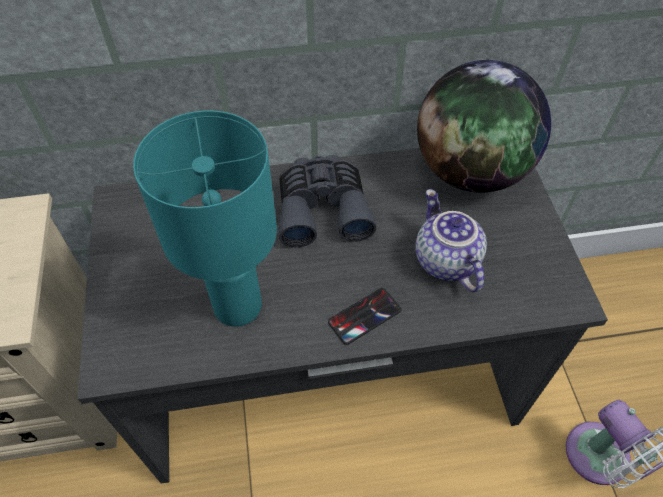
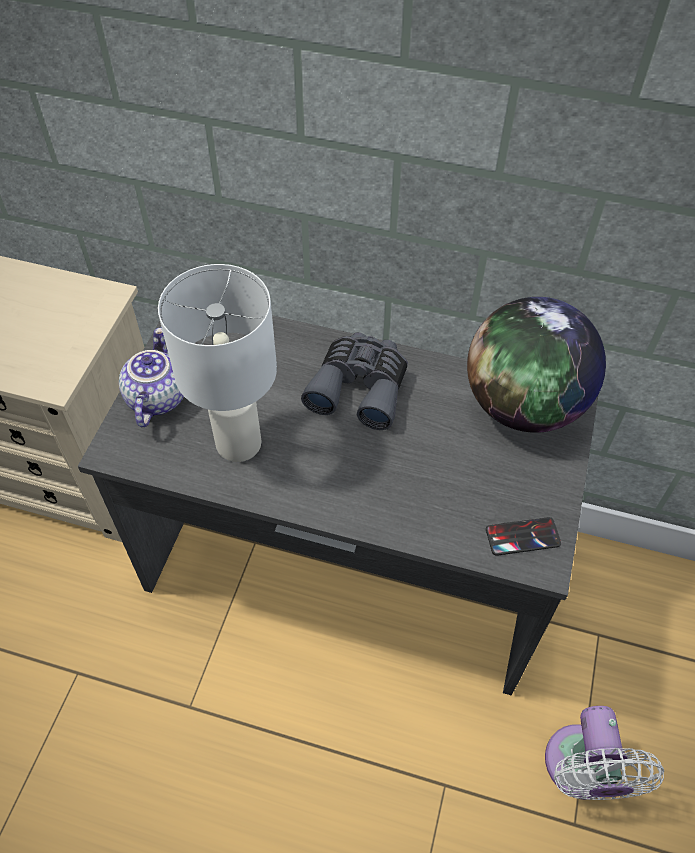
camera: 25 degrees right, 0 degrees up
(236, 305) = (238, 442): turquoise table lamp -> white table lamp
(364, 316) = (341, 497): phone -> phone (522, 536)
(444, 261) = (443, 478): teapot -> teapot (155, 397)

